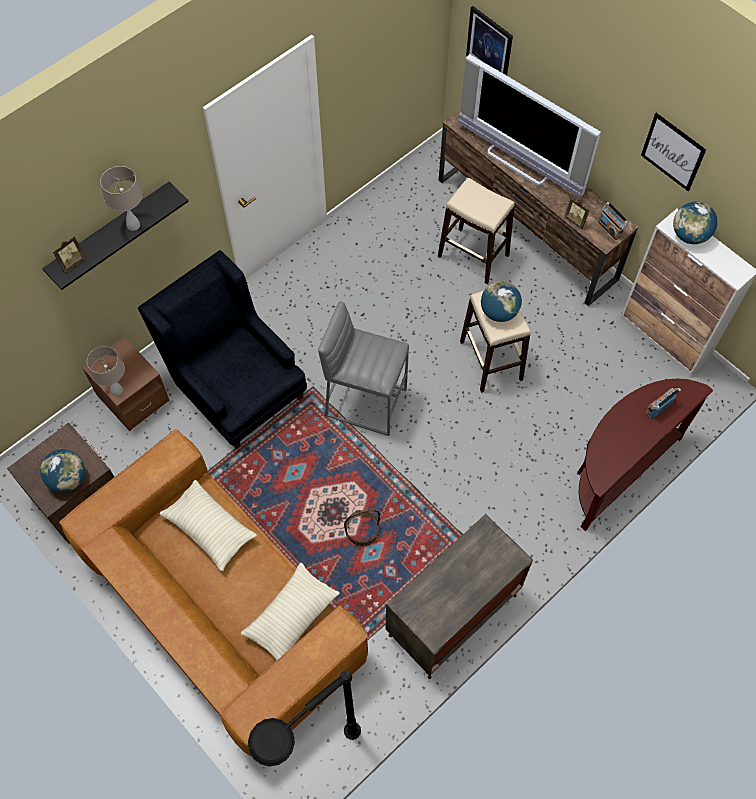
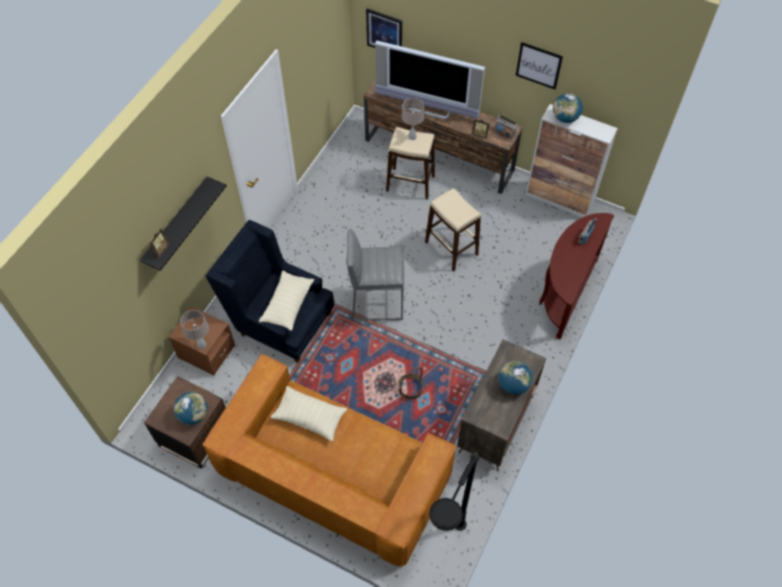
camera: 20 degrees left, 5 degrees down
(133, 225) = (194, 212): beige table lamp -> beige table lamp (412, 137)
(291, 617) = (393, 456): beige pillow -> beige pillow (287, 305)
(499, 312) = (454, 207): globe -> globe (513, 385)

